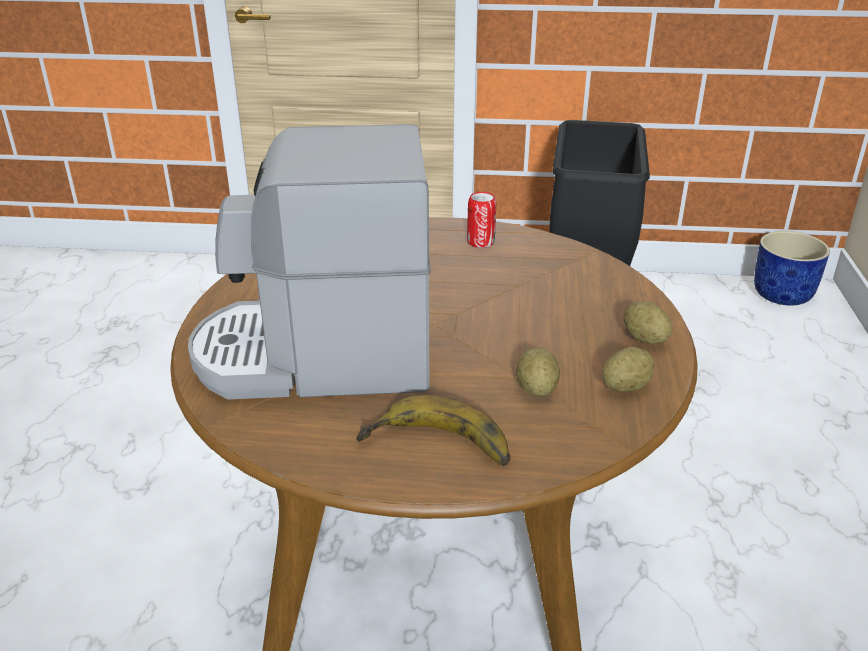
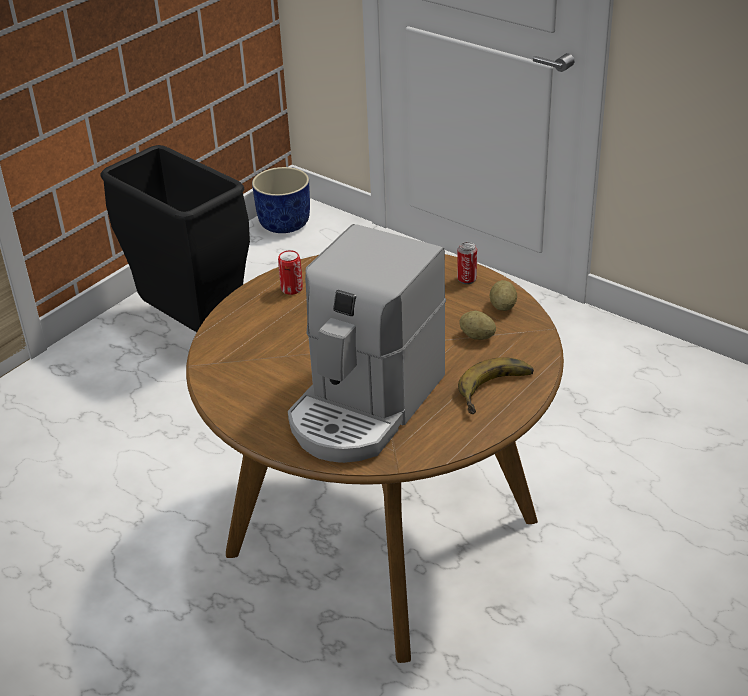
camera: 55 degrees left, 5 degrees up
(644, 339) = (466, 279): potato -> can

